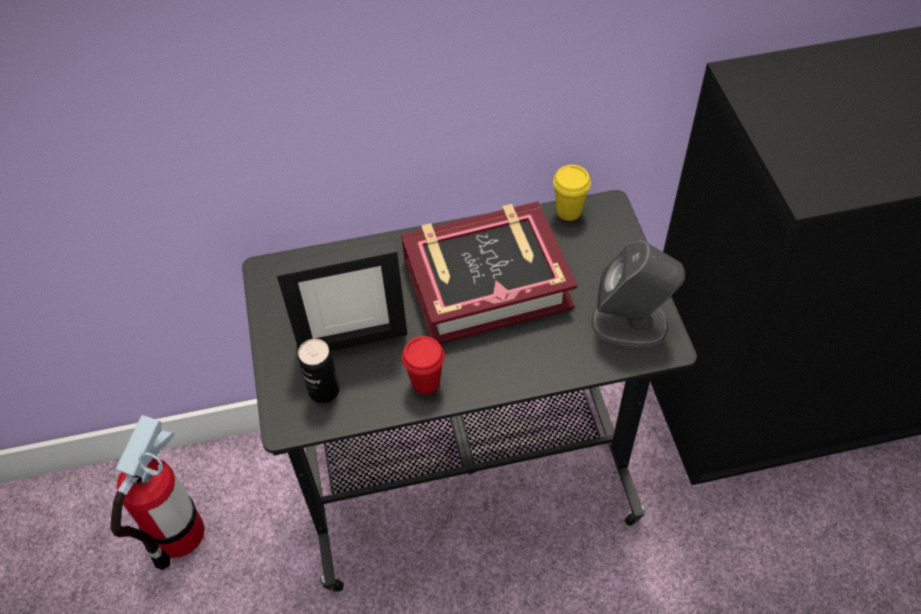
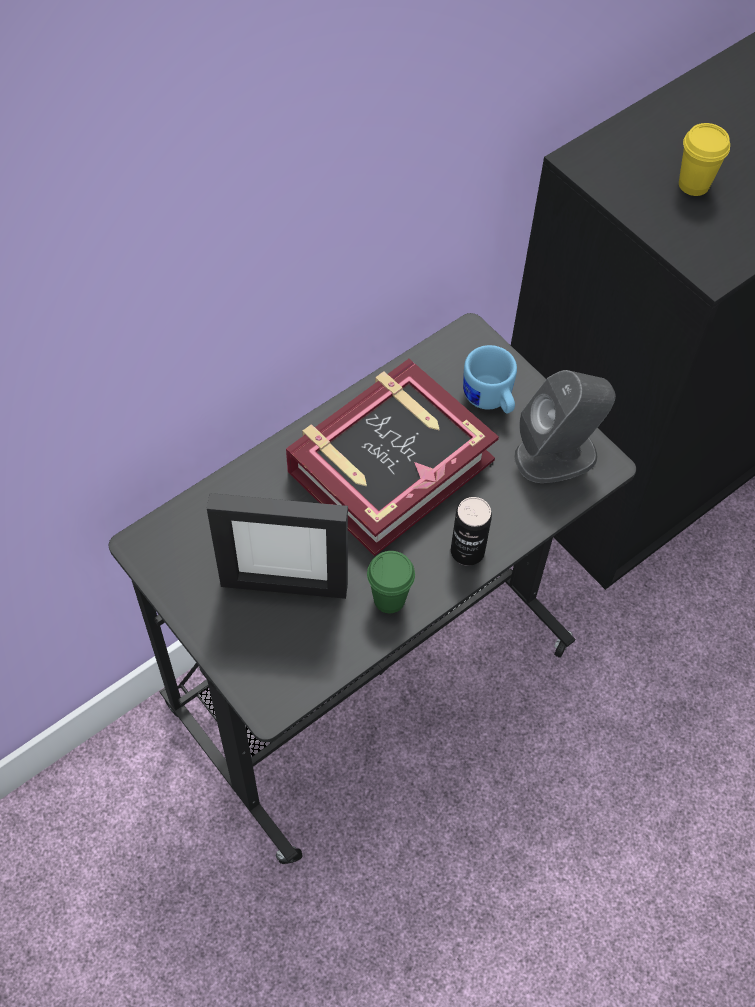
camera: 30 degrees left, 5 degrees up
(178, 534) = (79, 883): fire extinguisher -> none
(324, 391) = (288, 652): can -> can (467, 551)
(352, 338) = (284, 582): picture frame -> picture frame turned 45 degrees clockwise
(425, 382) = (389, 599): red cup -> green cup
(568, 211) = (431, 355): yellow cup -> yellow cup (693, 185)
(597, 261) = (490, 400): none -> blue mug

